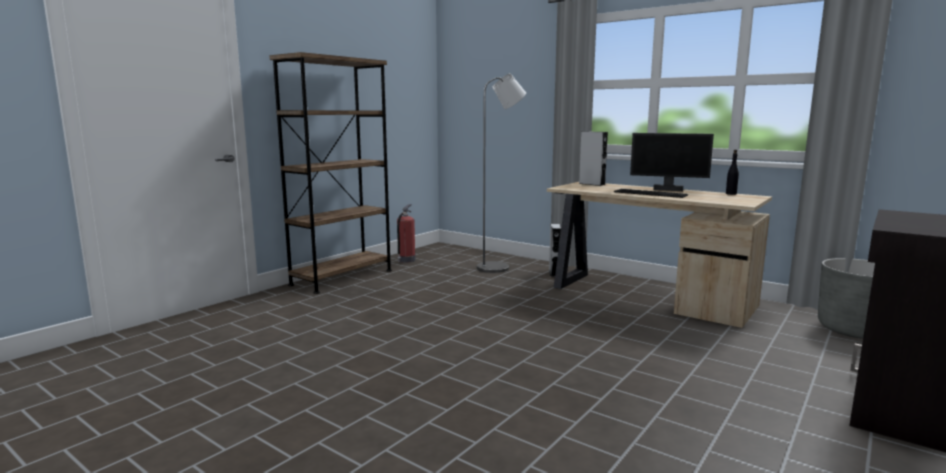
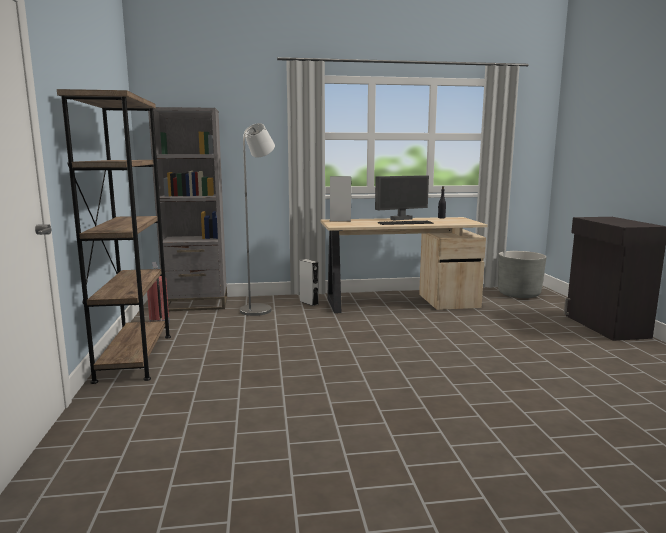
camera: 45 degrees left, 0 degrees up
(462, 252) = (196, 304): none -> grey bookcase

